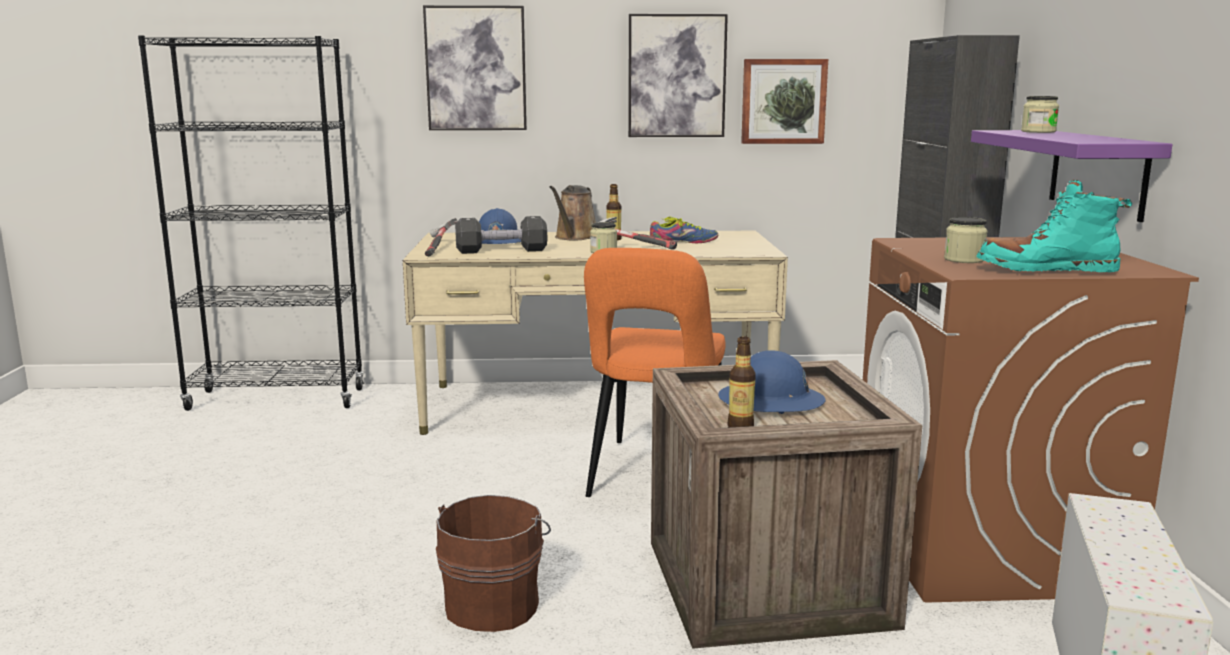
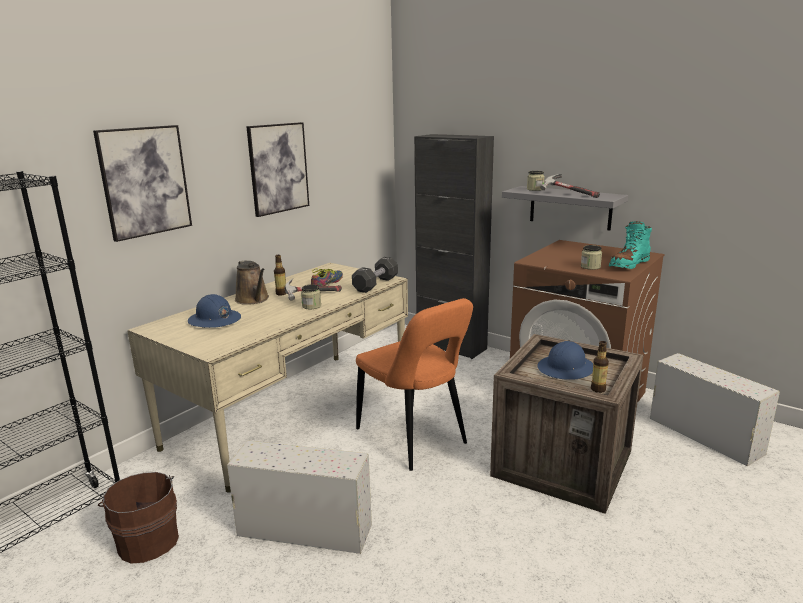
camera: 50 degrees left, 5 degrees up
(407, 484) = (303, 530): none -> white storage box
(439, 248) = (195, 341): hammer -> hammer (568, 194)
(494, 604) = (506, 559): brown bucket -> brown bucket (147, 539)
(501, 251) = (249, 328): black dumbbell -> black dumbbell (375, 284)
(783, 101) = (333, 176): picture -> none
(1098, 173) = (570, 207): purple shelf -> grey shelf

